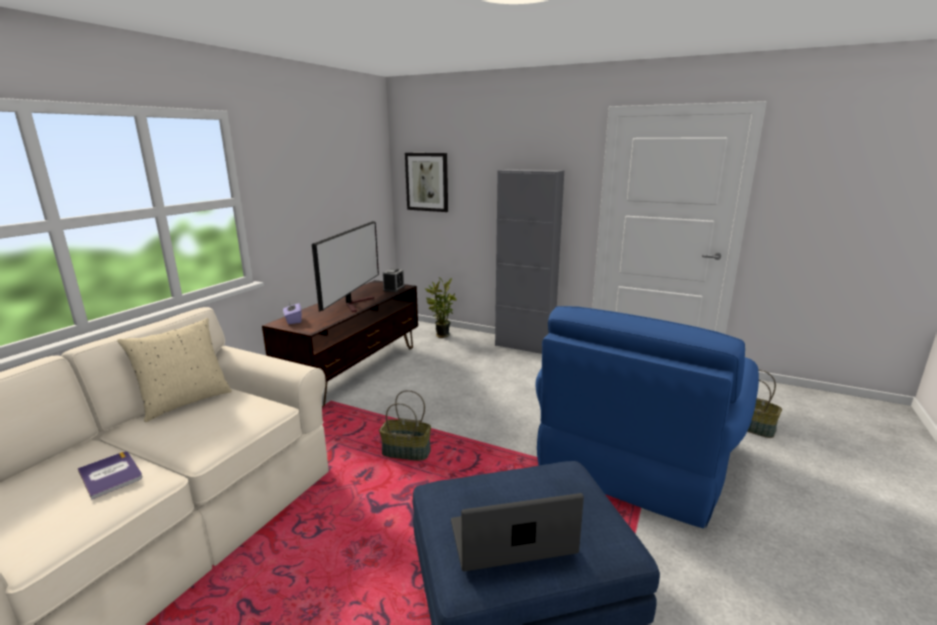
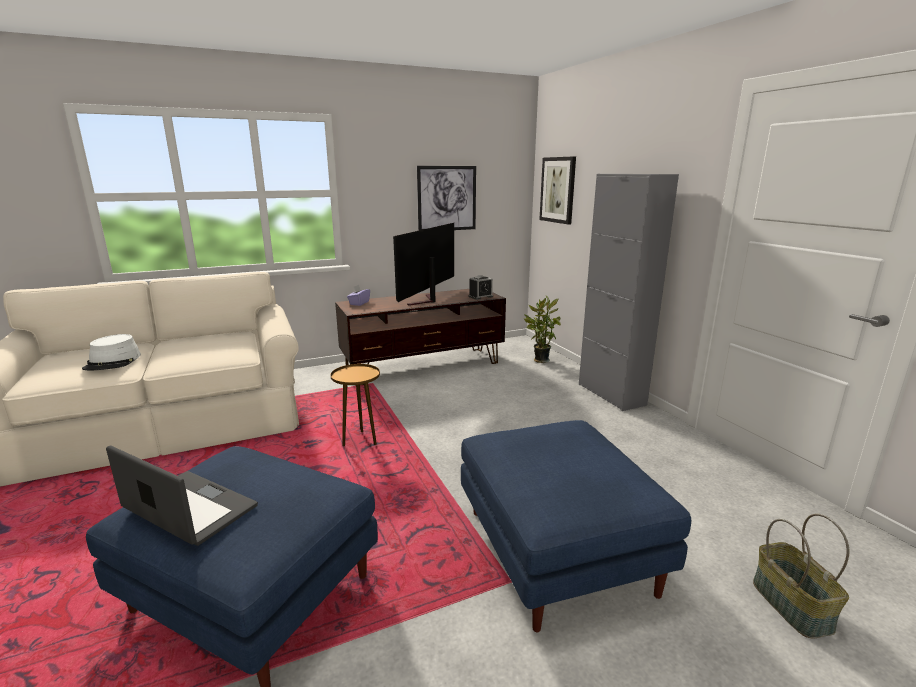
camera: 40 degrees right, 0 degrees up
(110, 475) = (113, 361): book -> white hat
(185, 402) = (214, 337): beige pillow -> none
(333, 197) = (447, 198): none -> picture
(356, 303) = (426, 301): television -> television turned 150 degrees clockwise
(405, 452) = (360, 441): basket -> brown side table
(636, 456) = (555, 548): blue armchair -> blue ottoman

